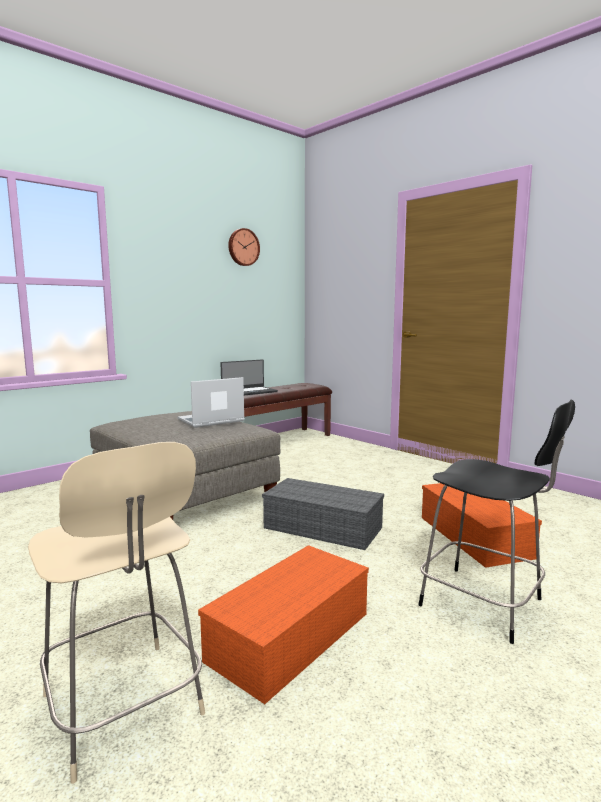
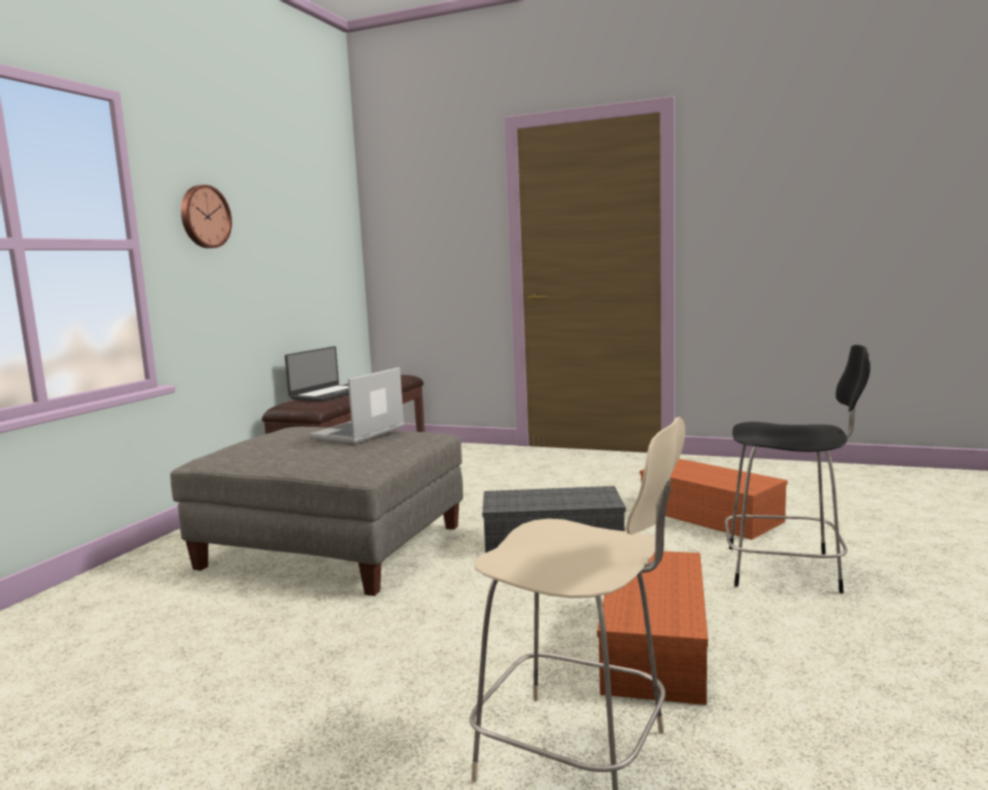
camera: 25 degrees left, 0 degrees up
(243, 247) = (292, 186): wall clock -> wall clock (204, 217)

